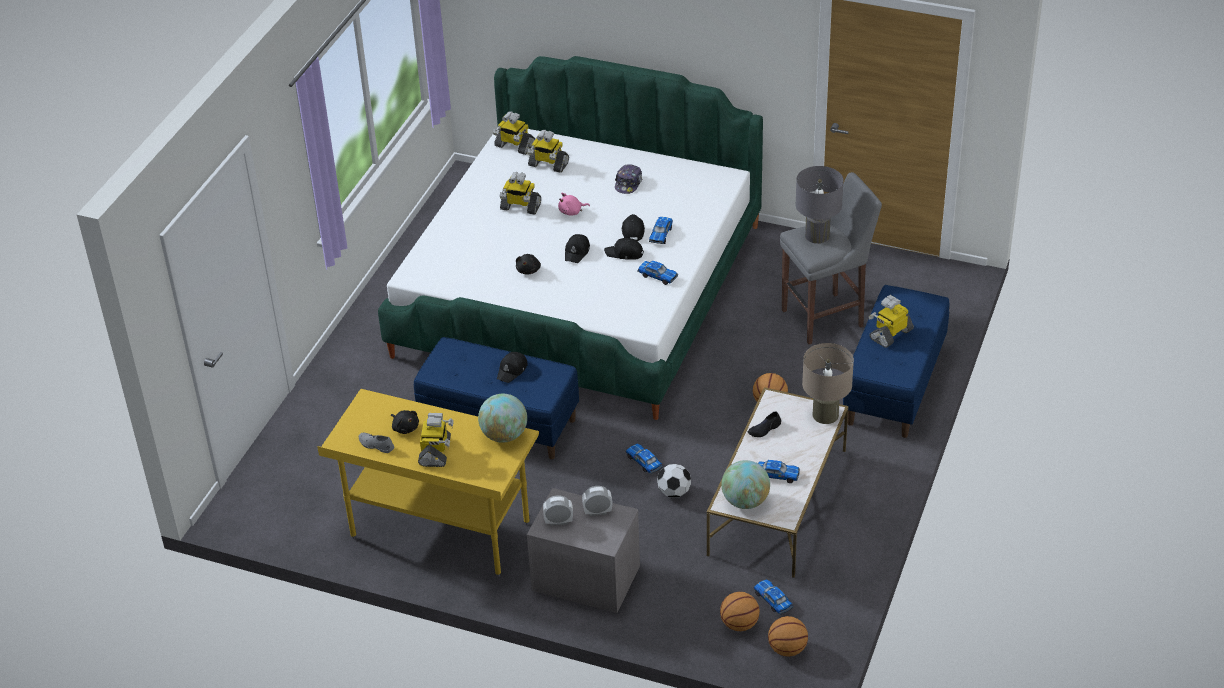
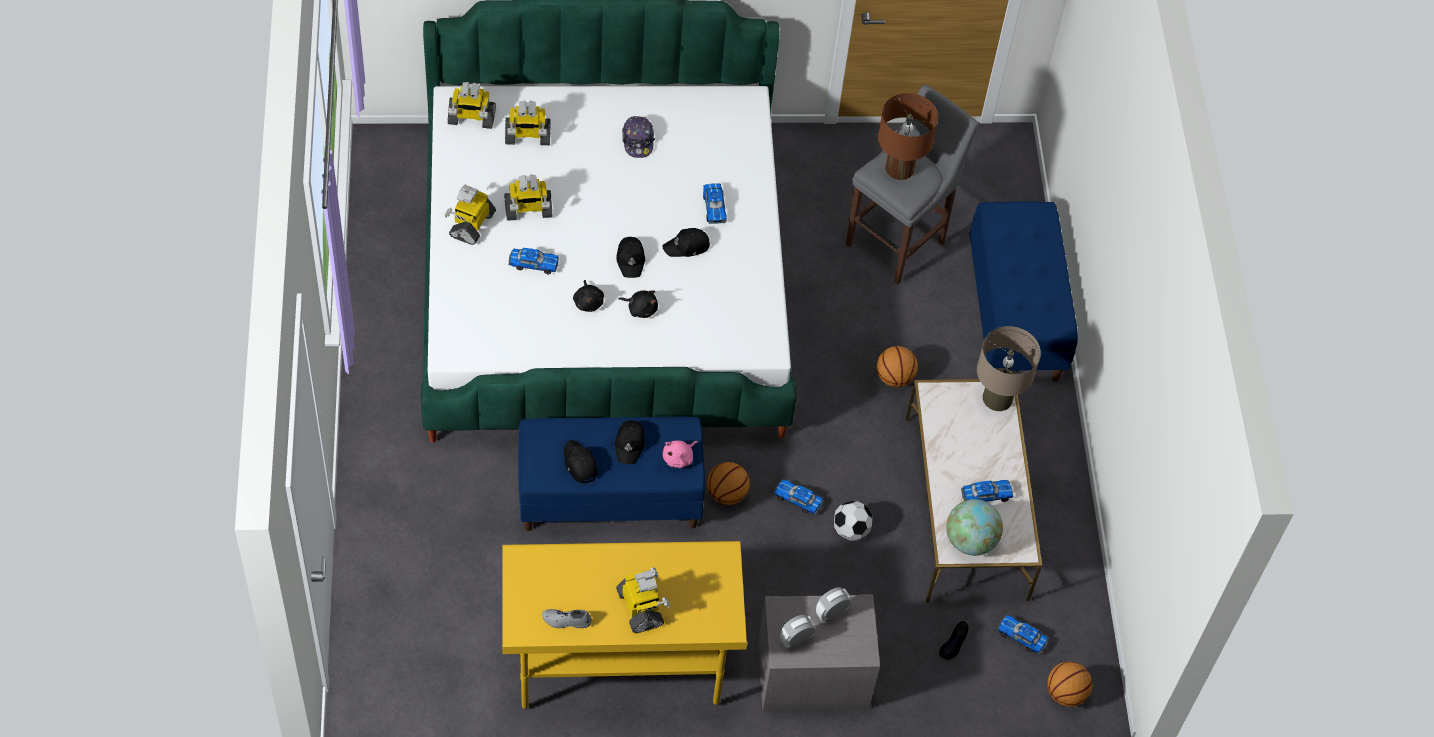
camera: 30 degrees left, 15 degrees up
(405, 427) = (586, 585): black plush toy -> black plush toy (641, 309)
(504, 435) = (706, 560): globe -> none
(572, 212) = (593, 201): pink plush toy -> pink plush toy (679, 458)
(632, 231) = (679, 210): black cap -> black cap (579, 464)
(657, 276) = (741, 269): toy car -> toy car (533, 264)
(739, 624) = (1002, 679): basketball -> basketball (726, 494)
(764, 429) = (943, 438): black shoe -> black shoe (953, 643)
(817, 235) = (899, 168): grey table lamp -> brown table lamp
(890, 334) = (1018, 270): toy robot -> toy robot (471, 224)

